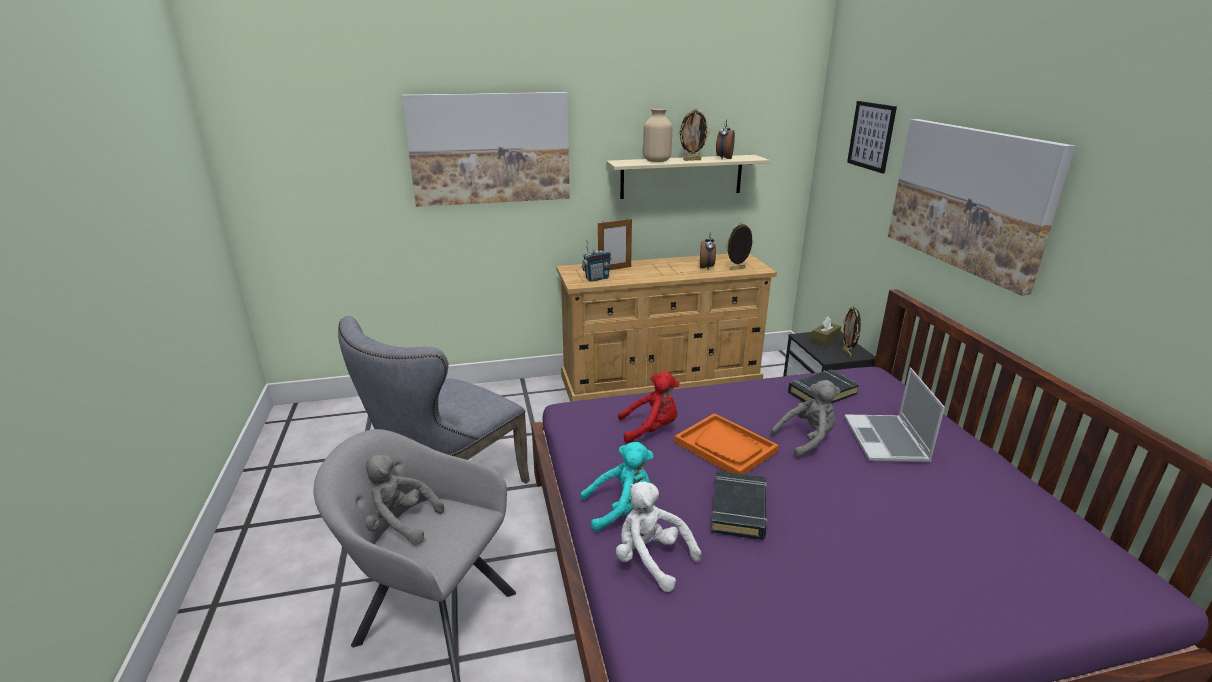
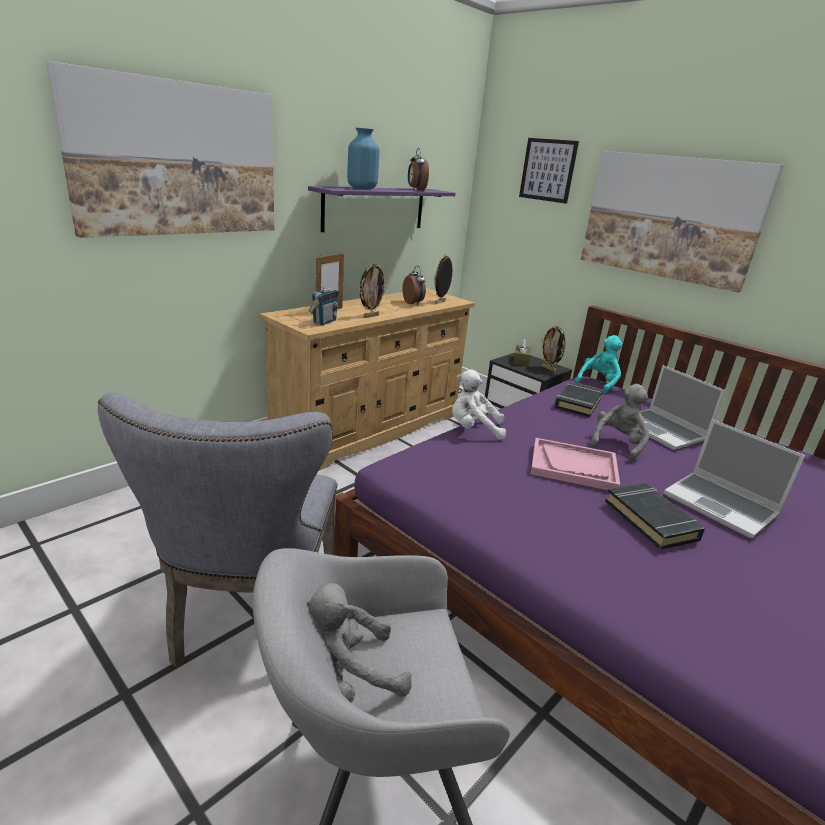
camera: 35 degrees left, 0 degrees up
(621, 509) = (564, 556): turquoise plush toy -> turquoise plush toy (598, 383)
(651, 429) = (496, 467): red plush toy -> none
(651, 559) = (650, 597): white plush toy -> white plush toy (474, 429)
(656, 161) = (361, 188): beige vase -> blue vase
(681, 176) = (374, 209): beige shelf -> purple shelf
(692, 160) = (392, 189): picture frame -> picture frame (370, 316)
(725, 447) = (573, 466): orange tray -> pink tray
(839, 522) = (721, 505): none -> laptop

